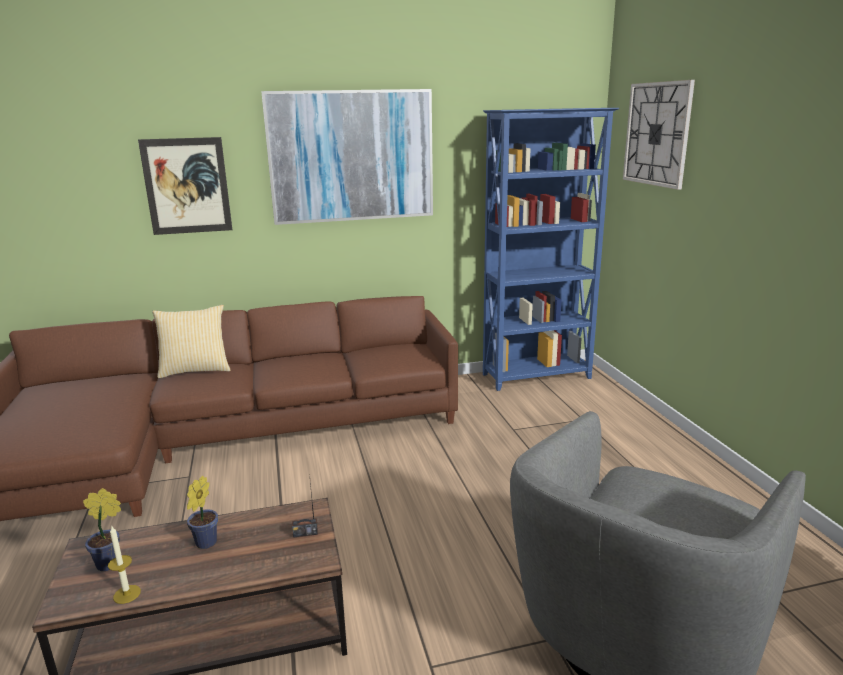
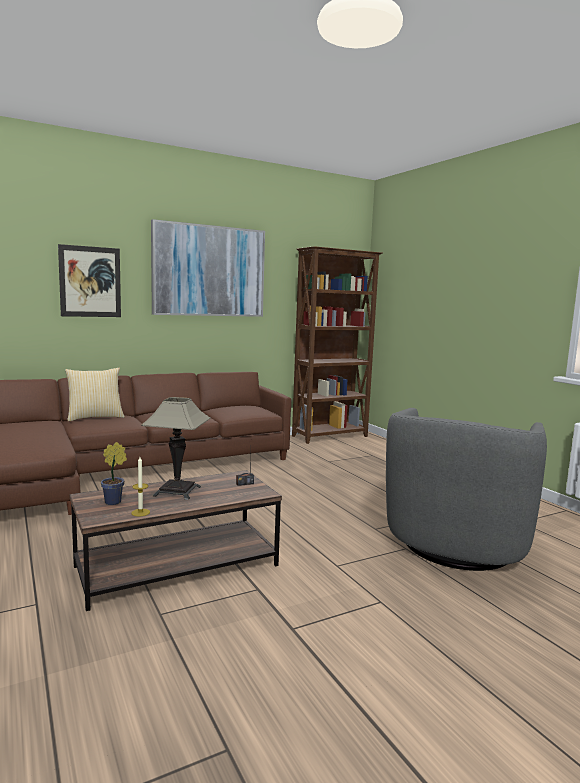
camera: 15 degrees left, 10 degrees down
(204, 544) = (177, 491): potted plant -> table lamp
(537, 377) = (331, 436): blue bookcase -> brown bookcase
(657, 134) = (408, 268): wall clock -> none

